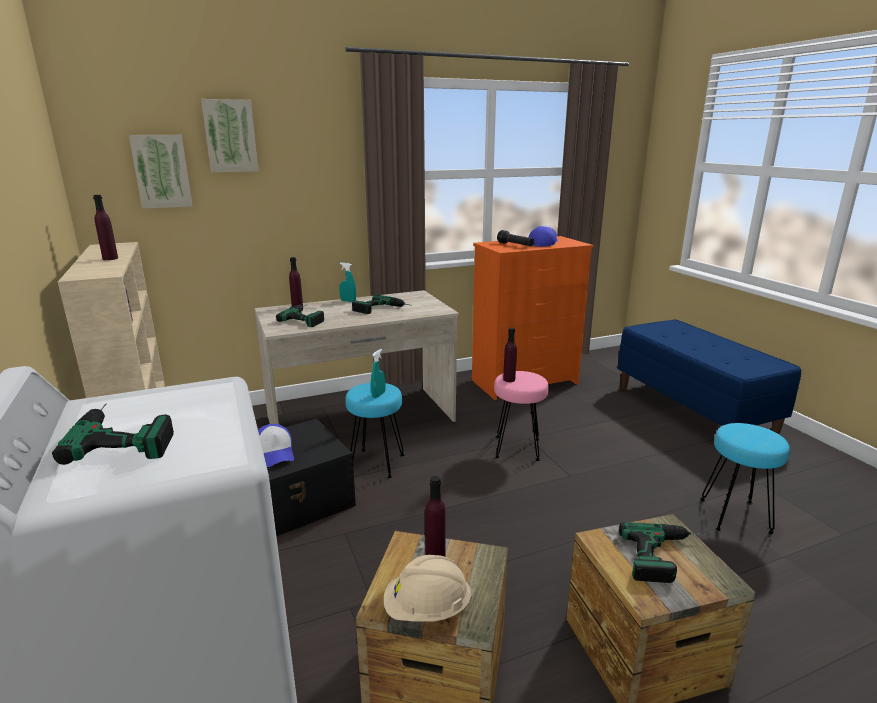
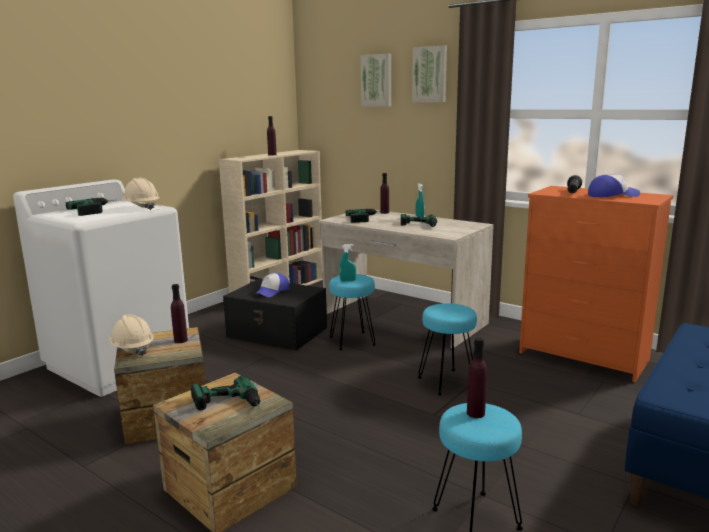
camera: 60 degrees right, 5 degrees down
(162, 171) = (339, 105): picture -> picture (430, 74)
(193, 397) = (141, 207): none -> beige hard hat
(509, 379) = (440, 306): purple bottle -> purple bottle (475, 413)
(517, 448) = (447, 382): pink stool -> turquoise stool

